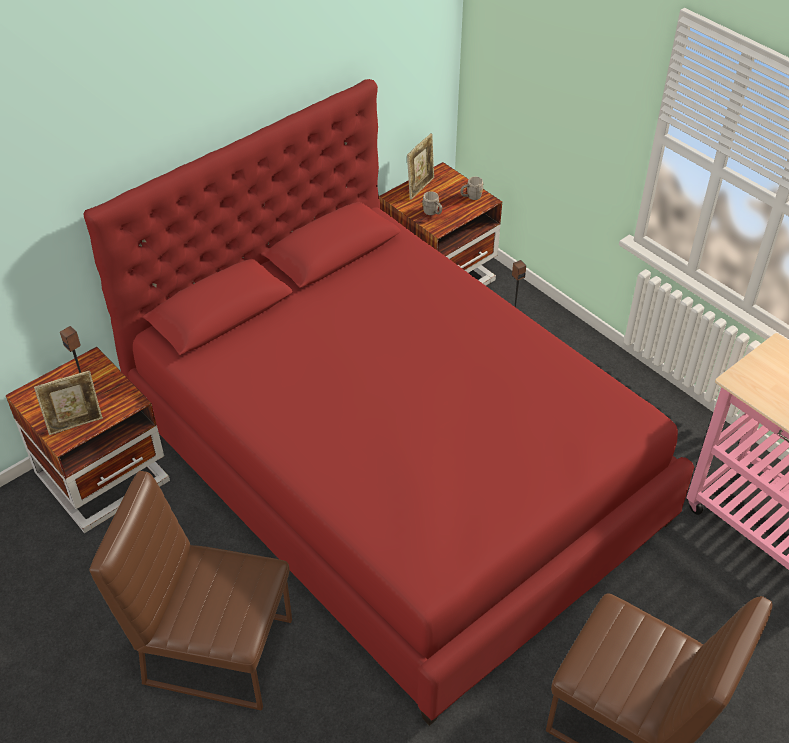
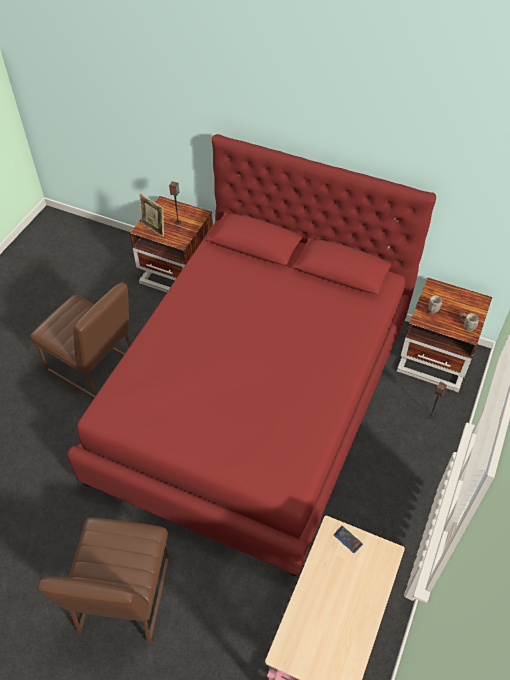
camera: 65 degrees right, 5 degrees up
(214, 649) = (93, 367): brown chair -> brown chair turned 135 degrees clockwise
(420, 187) = (453, 295): picture frame -> none
(752, 372) = (348, 539): none -> phone

